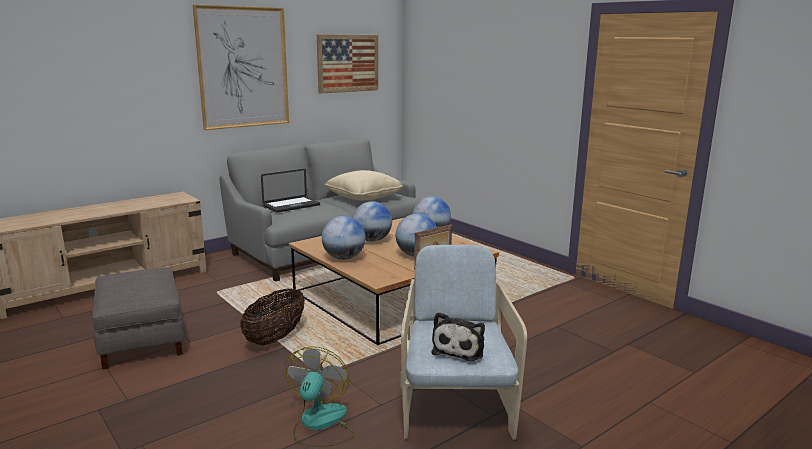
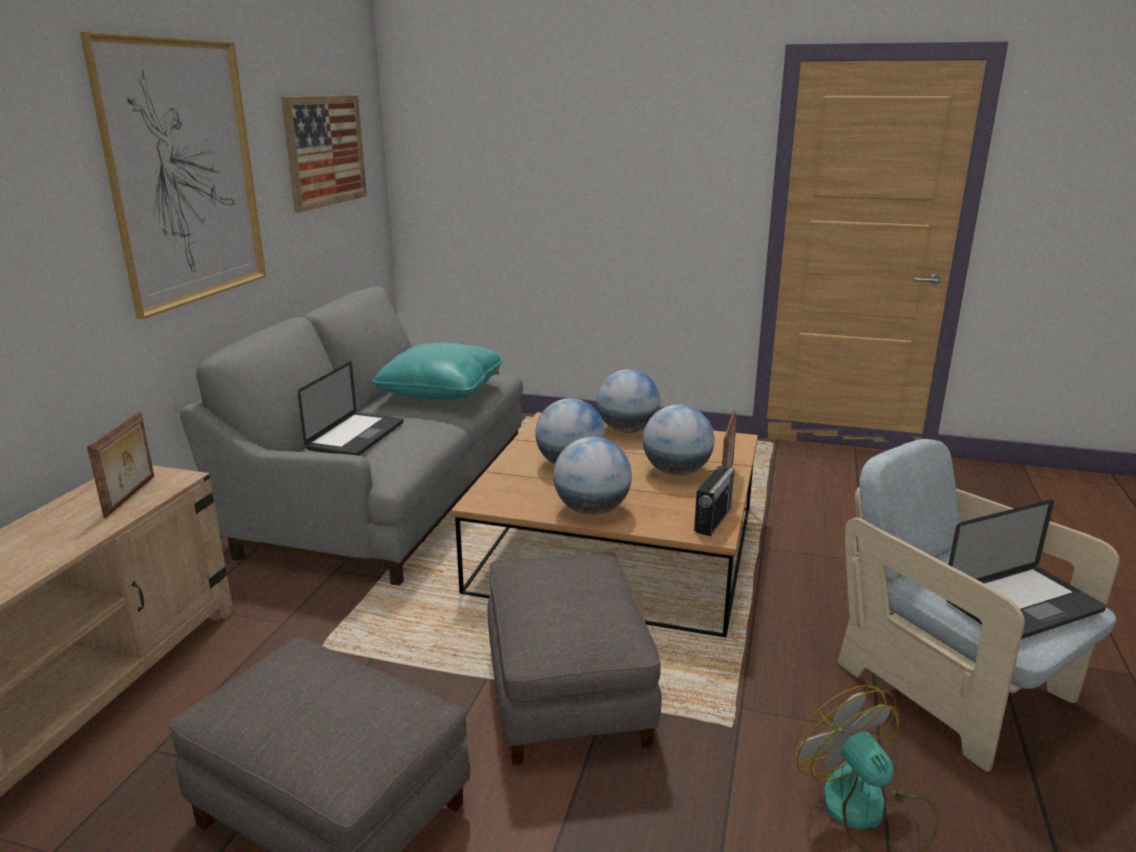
camera: 35 degrees left, 5 degrees up
(164, 201) = (132, 496): none -> picture frame
(275, 338) = (565, 692): basket -> grey ottoman
(364, 197) = (441, 391): beige pillow -> turquoise pillow
(390, 276) = (713, 520): none -> radio
(459, 349) = (1022, 605): plush toy -> laptop

